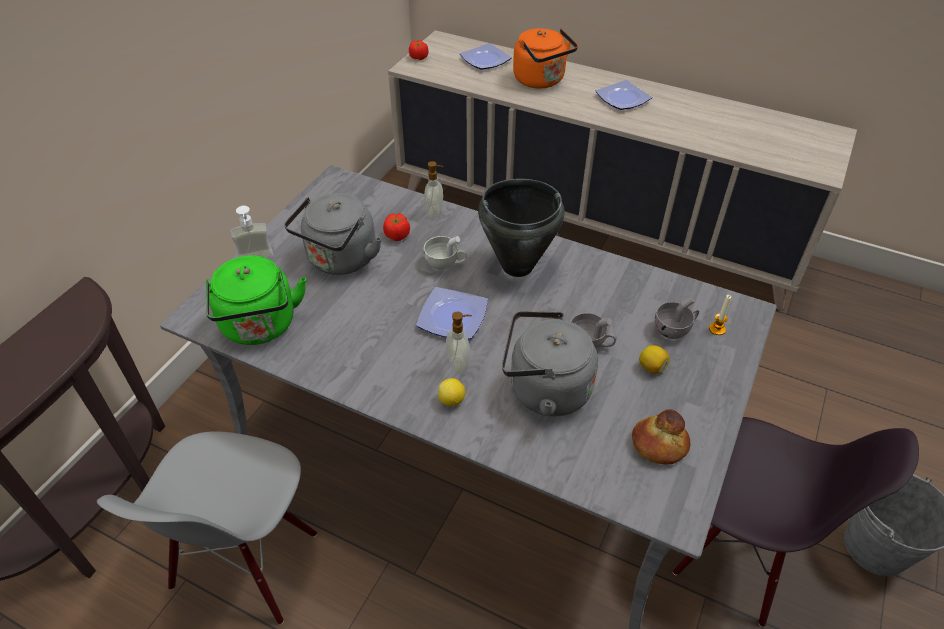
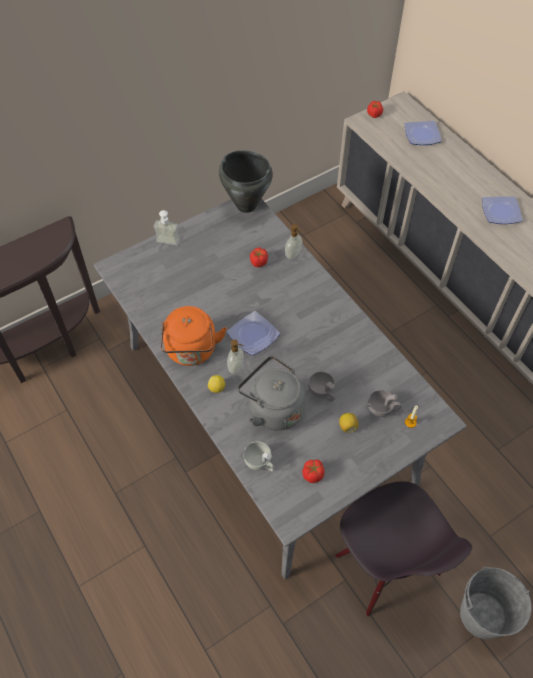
camera: 30 degrees right, 10 degrees up
(246, 563) = (101, 416): grey chair -> none
(260, 327) = (143, 291): green kettle -> none
(340, 261) = (213, 265): grey kettle -> none
(445, 263) = (274, 296): white cup -> white cup (260, 463)
(516, 266) = (317, 318): black cooking pot -> black cooking pot (246, 205)
(541, 81) = (450, 171): orange kettle -> orange kettle (191, 351)
(658, 444) = (313, 474): bread -> tomato

